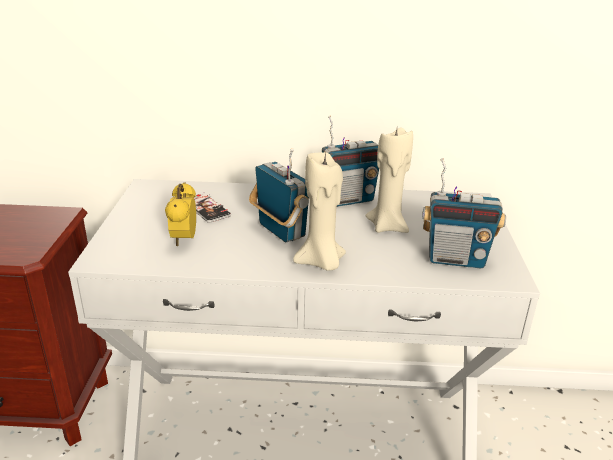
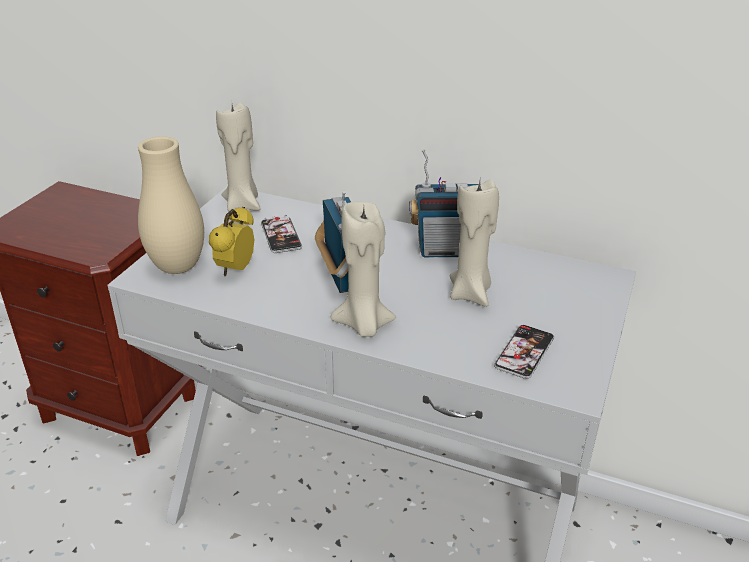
camera: 20 degrees right, 5 degrees up
(129, 246) = (177, 267): none -> beige vase
(158, 191) = (243, 204): none -> beige candle
(456, 259) = (524, 352): radio -> phone

